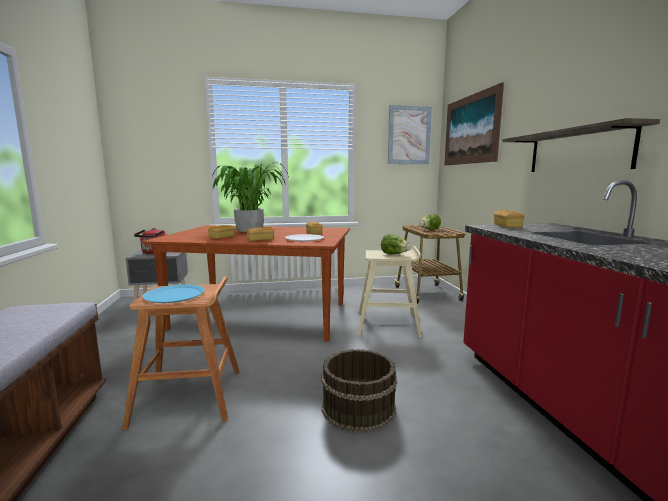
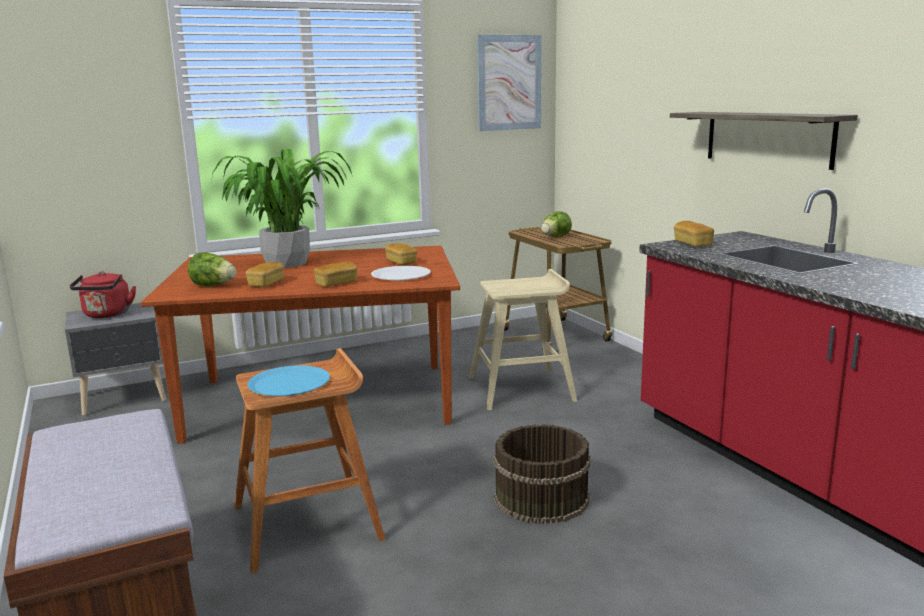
camera: 15 degrees left, 5 degrees up
(394, 254) = (527, 285): lettuce -> lettuce (214, 286)
(470, 129) = (610, 82): picture -> none

